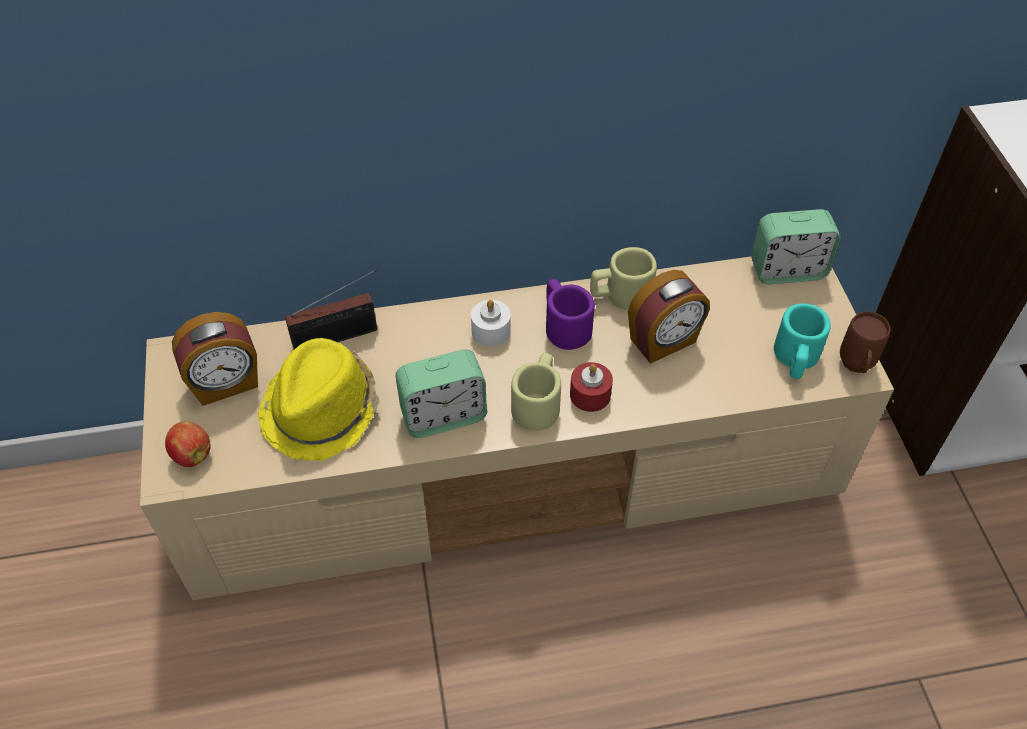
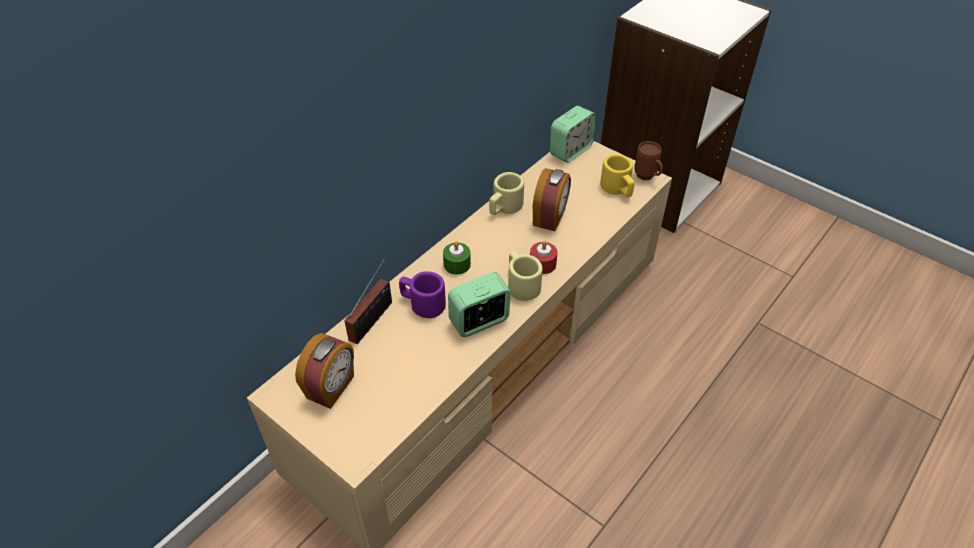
camera: 40 degrees left, 5 degrees down
(192, 454) = (355, 438): apple -> none
(322, 410) = (408, 363): yellow hat -> none
(443, 415) = (479, 321): alarm clock -> alarm clock turned 150 degrees counterclockwise
(491, 331) = (457, 264): white candle -> green candle
(564, 325) = (492, 238): purple mug -> purple mug (422, 303)
(795, 359) = (618, 189): turquoise mug -> yellow mug

